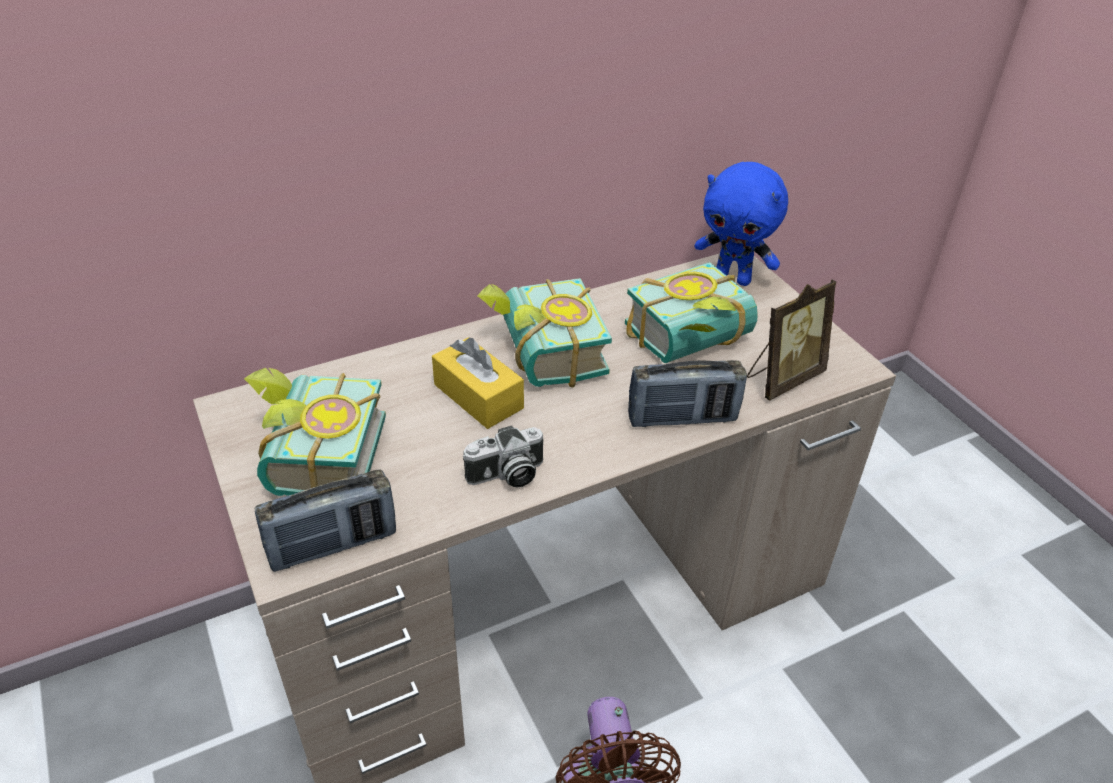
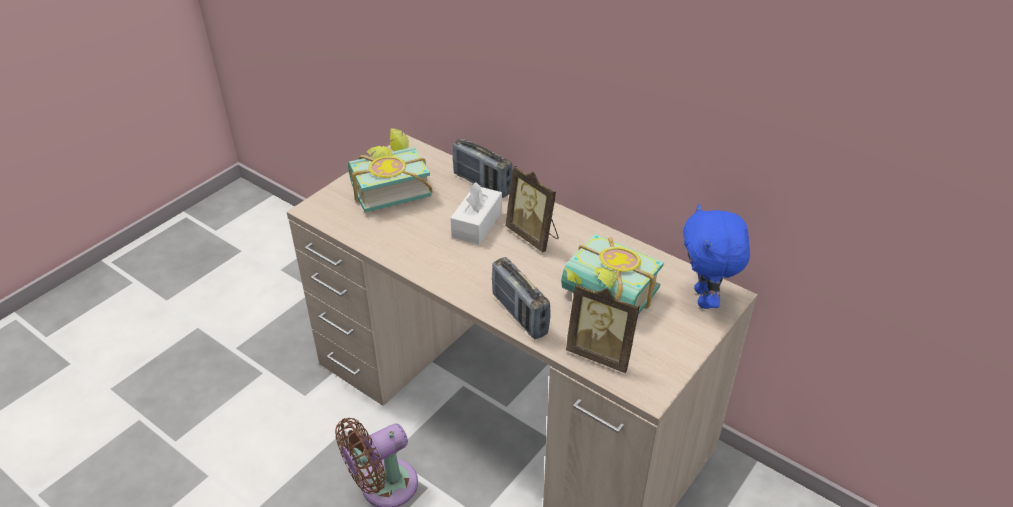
camera: 65 degrees right, 0 degrees up
(333, 545) = (333, 218): radio -> radio (482, 184)
(478, 396) = (477, 224): yellow tissue box -> white tissue box
(506, 476) = (418, 257): camera -> none
(541, 356) = (534, 236): book -> picture frame

